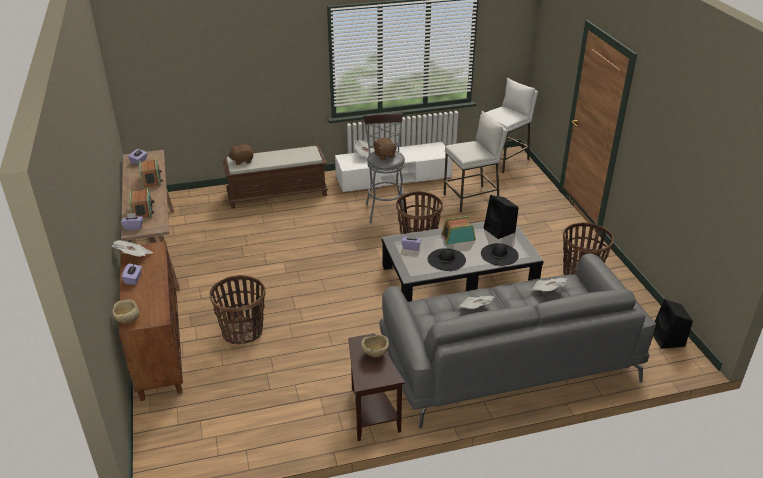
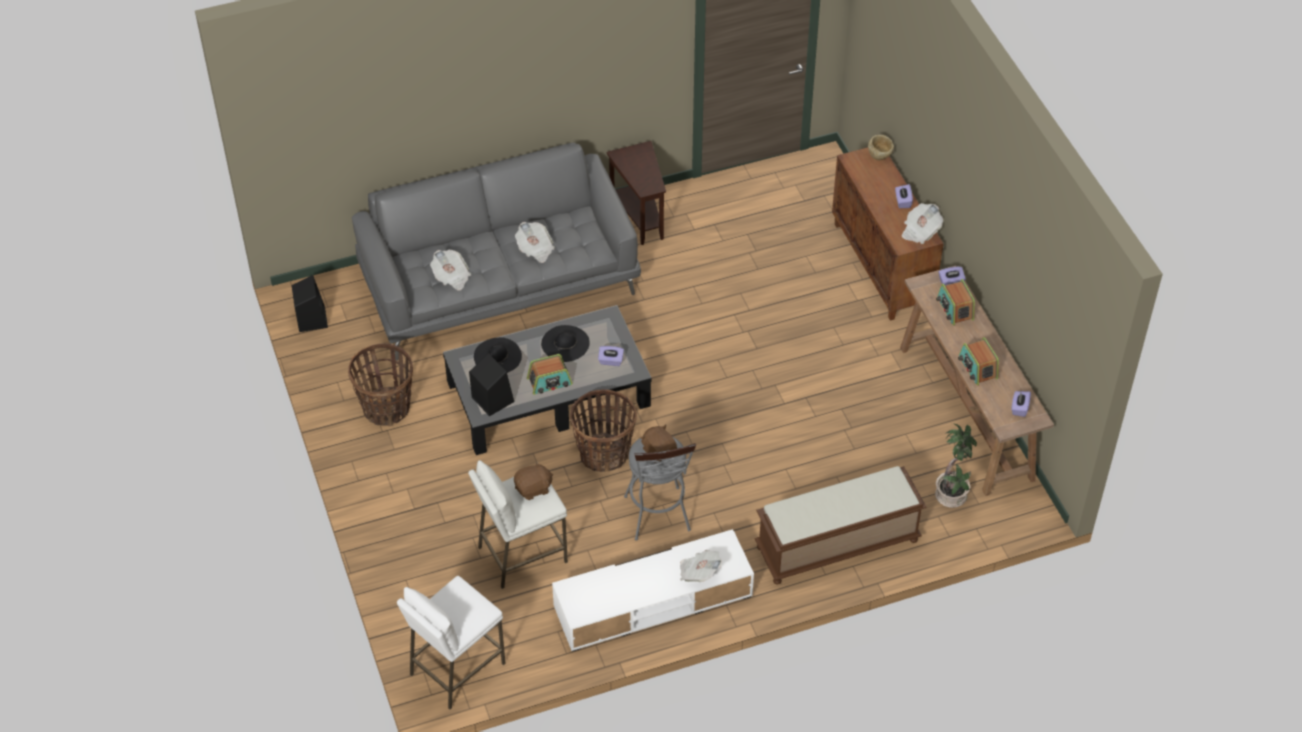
camera: 175 degrees right, 15 degrees up
(194, 210) = (952, 496): none -> potted plant
(242, 161) = (889, 492): brown plush toy -> brown plush toy (533, 489)
(242, 332) = (799, 296): basket -> none
(375, 354) = (636, 175): beige bowl -> none

